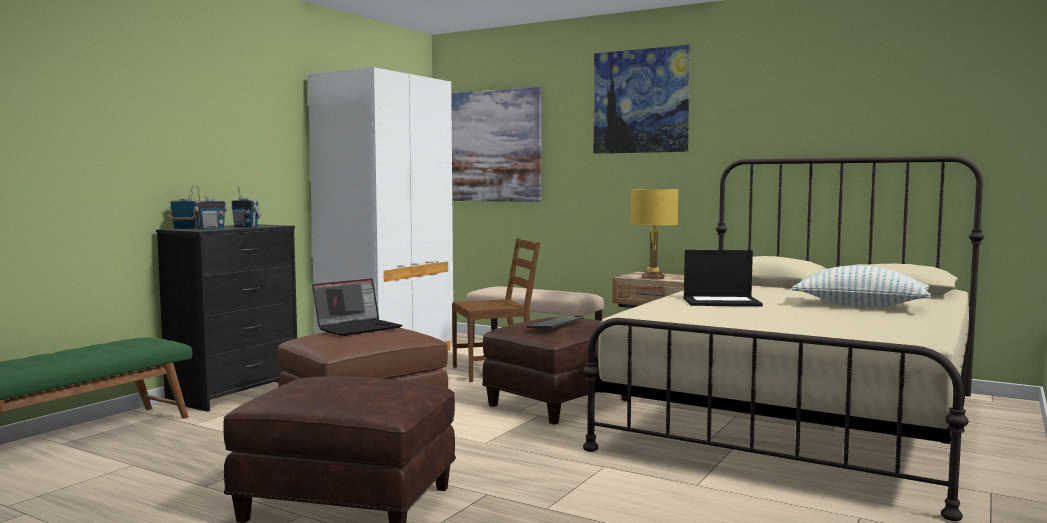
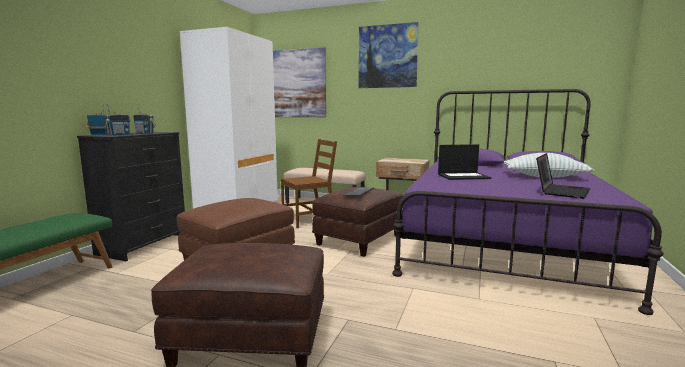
camera: 10 degrees left, 5 degrees up
(358, 328) = (232, 200): laptop -> laptop (561, 191)
(653, 278) = (400, 161): yellow table lamp -> none
(800, 419) = (503, 244): beige bed -> purple bed

